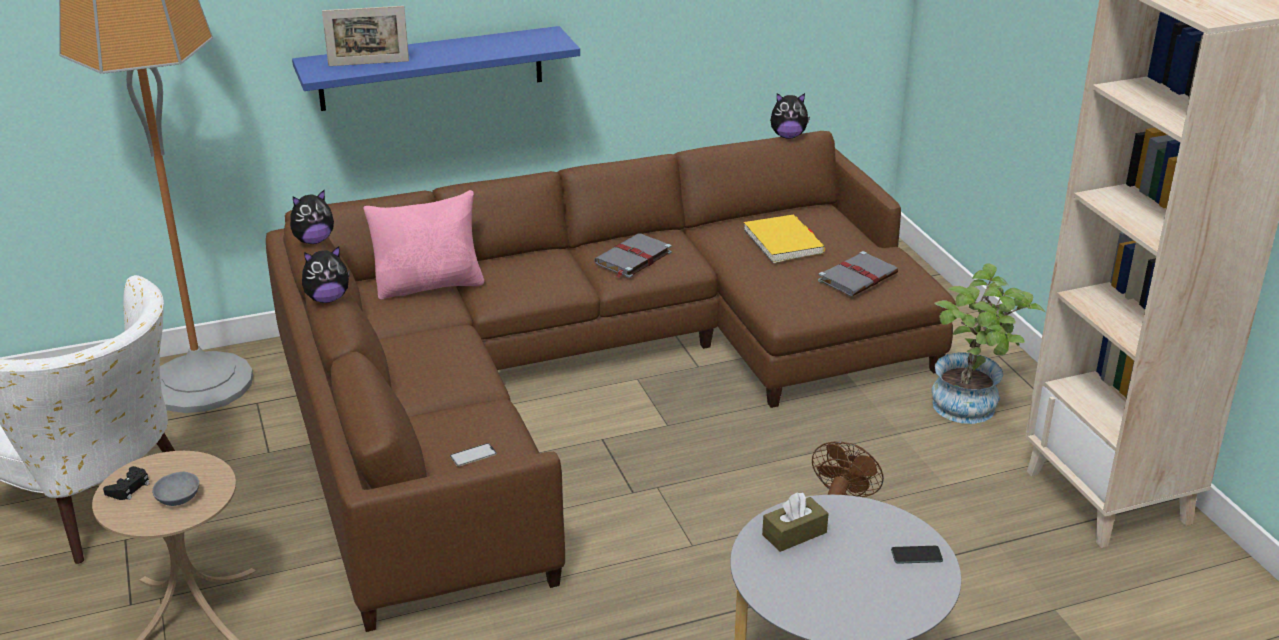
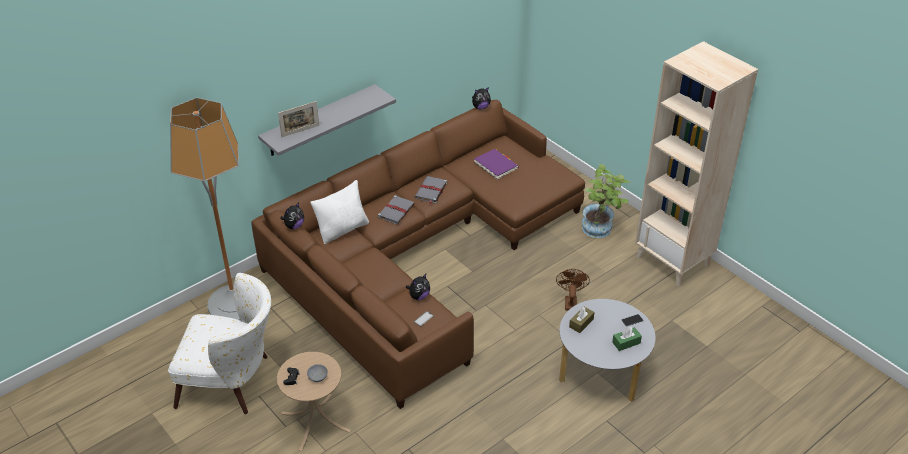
camera: 20 degrees left, 10 degrees up
(327, 299) = (325, 259): plush toy -> plush toy (419, 296)
(429, 285) = (343, 229): pink pillow -> white pillow
(431, 68) = (319, 120): blue shelf -> grey shelf
(783, 242) = (496, 165): yellow book -> purple book
(858, 277) = (539, 178): grey book -> grey book (396, 210)
(878, 596) = (626, 342): none -> green tissue box

